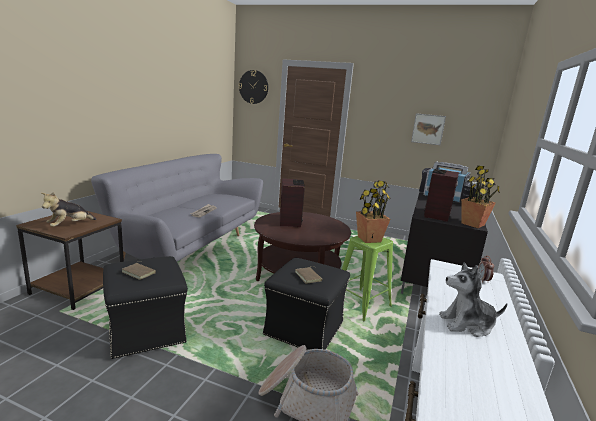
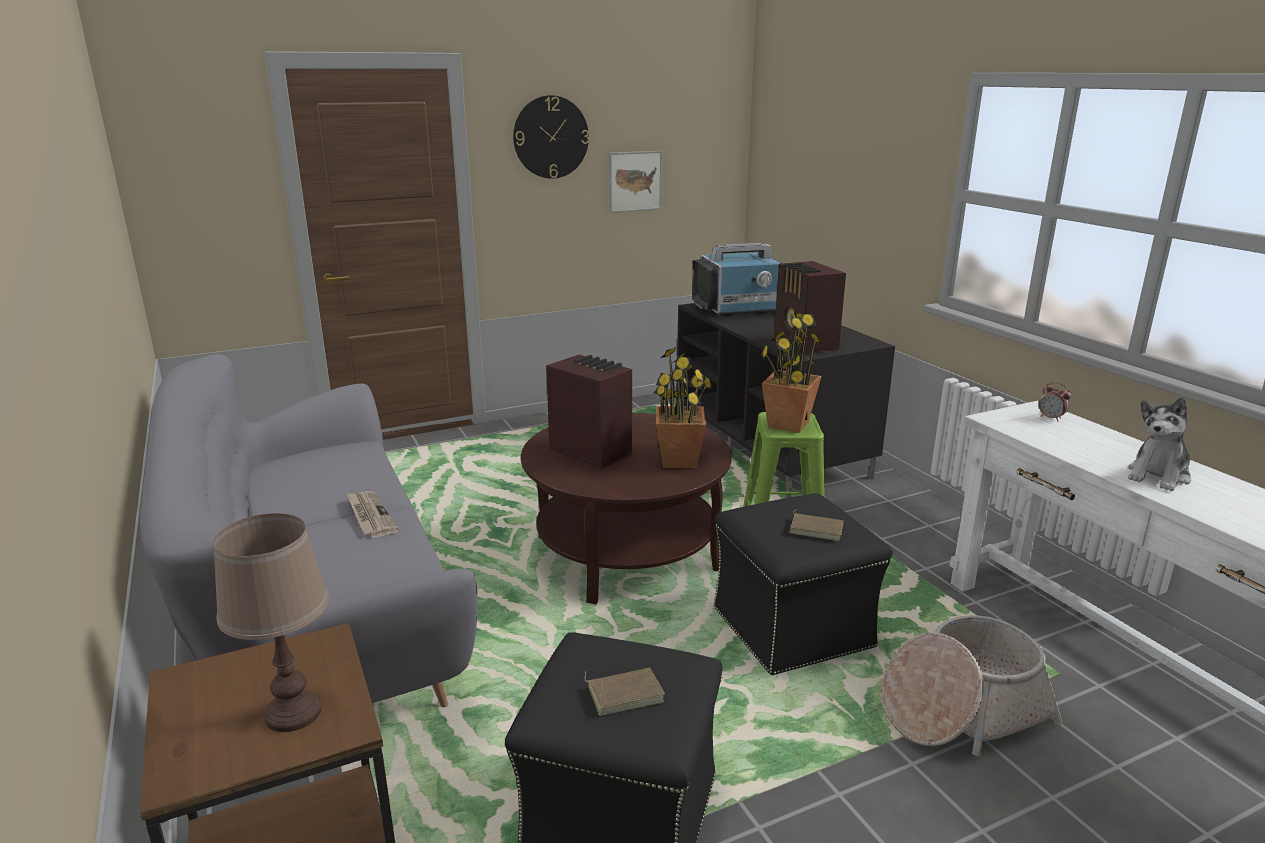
camera: 45 degrees left, 5 degrees up
(69, 226) = (293, 712): plush toy -> brown table lamp
(253, 87) = (185, 136): wall clock -> wall clock (551, 137)
(473, 224) = (862, 341): potted plant -> potted plant (679, 460)

